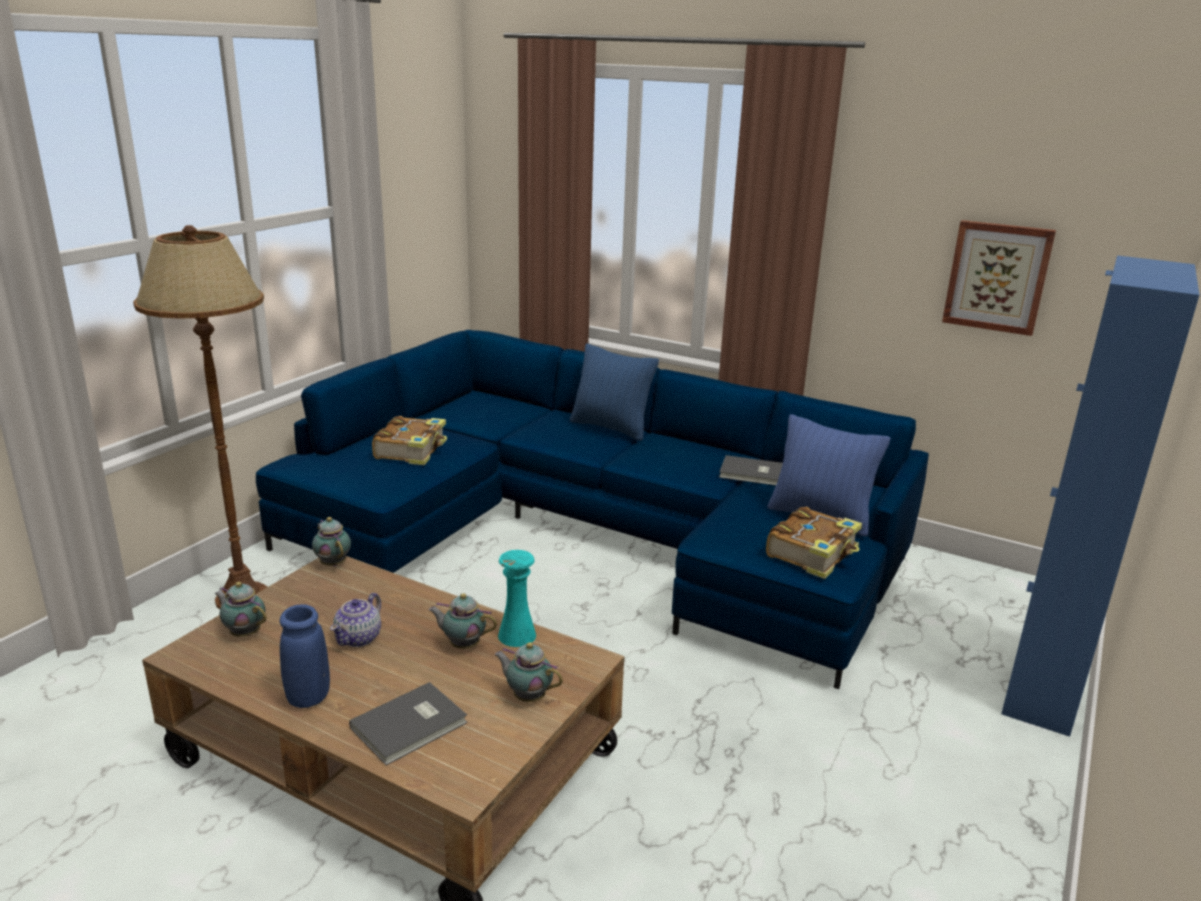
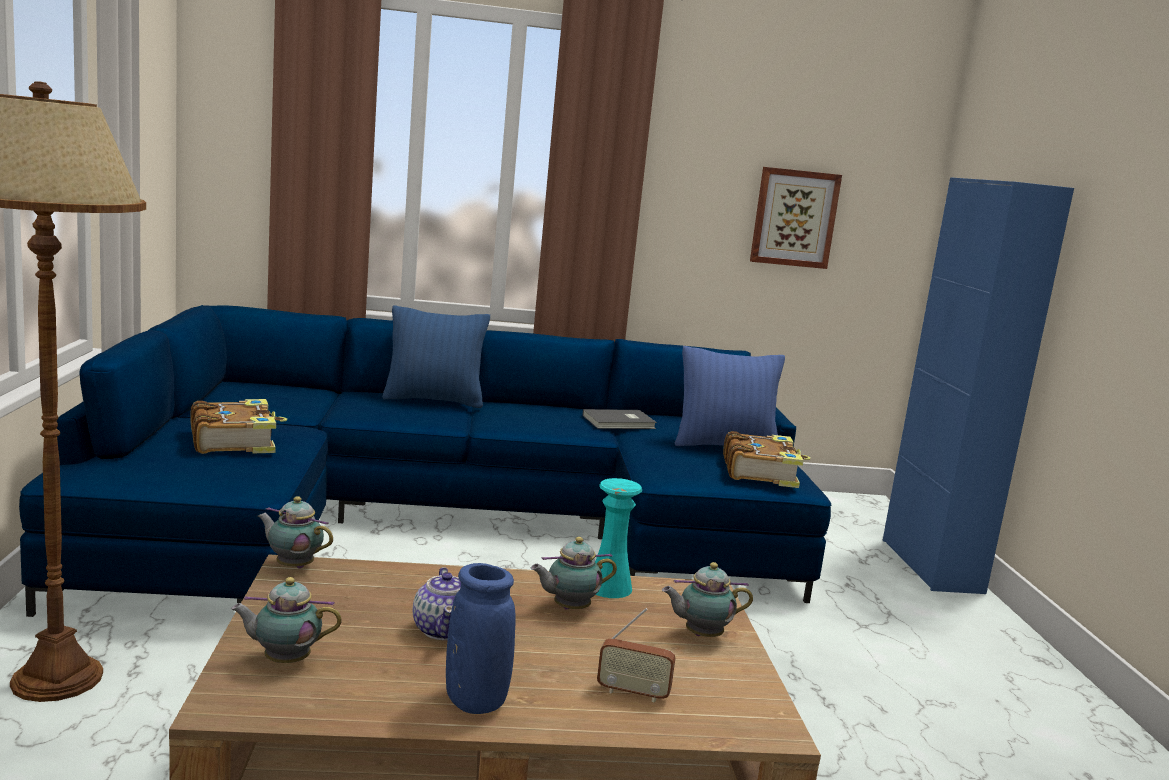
camera: 35 degrees left, 10 degrees down
(412, 726) = (633, 693): grey book -> radio

